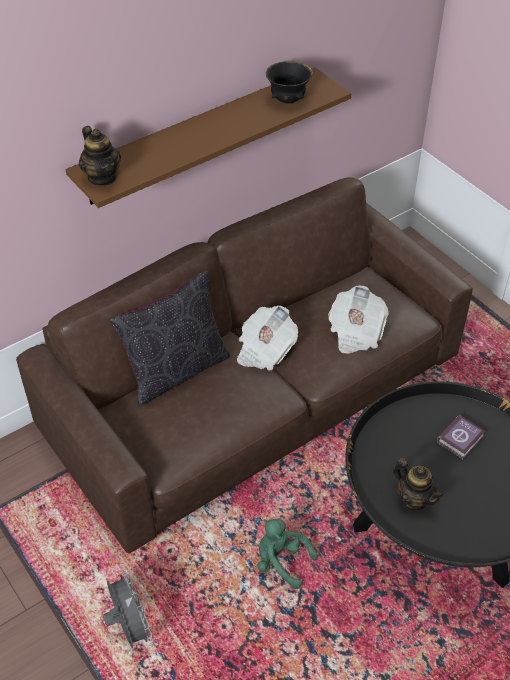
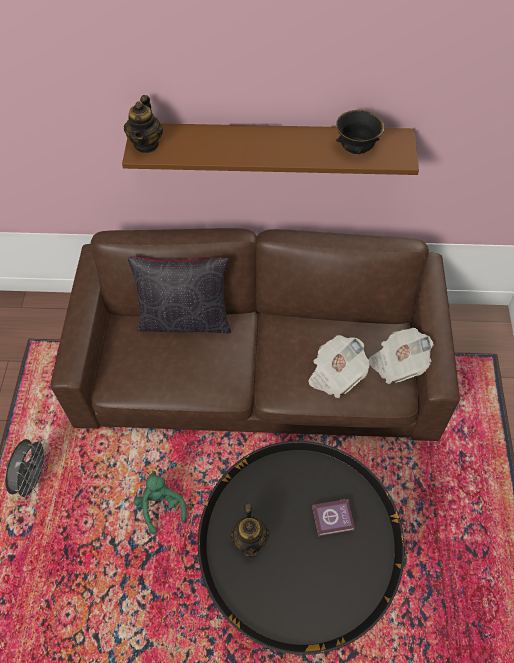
camera: 40 degrees right, 10 degrees up
(264, 350) = (258, 343): newspaper -> newspaper (397, 363)

